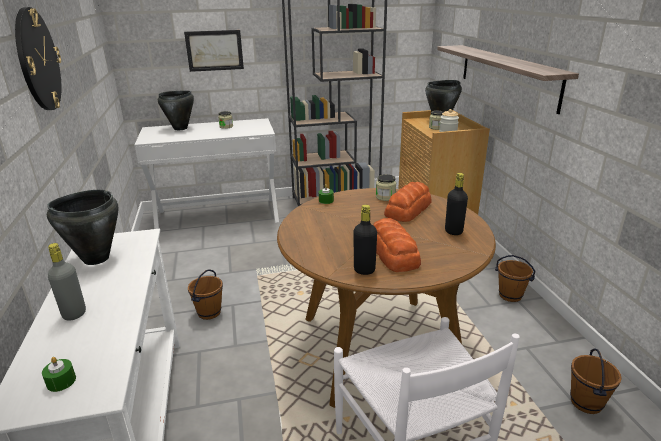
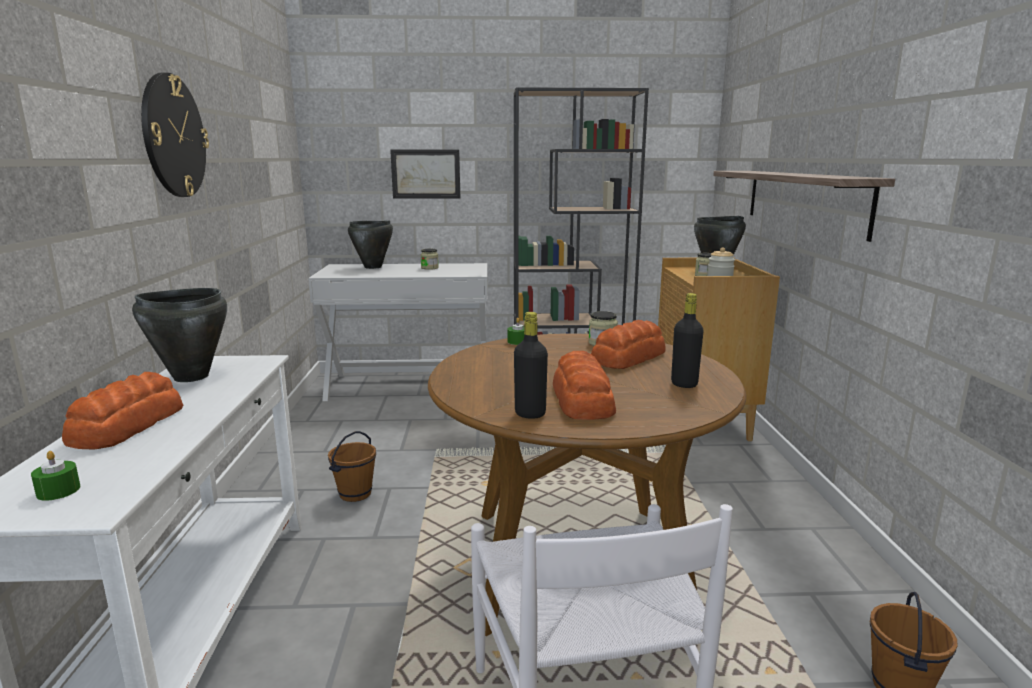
camera: 10 degrees right, 10 degrees down
(74, 314) = (126, 426): grey bottle -> bread
(510, 295) = (800, 519): brown bucket -> none

